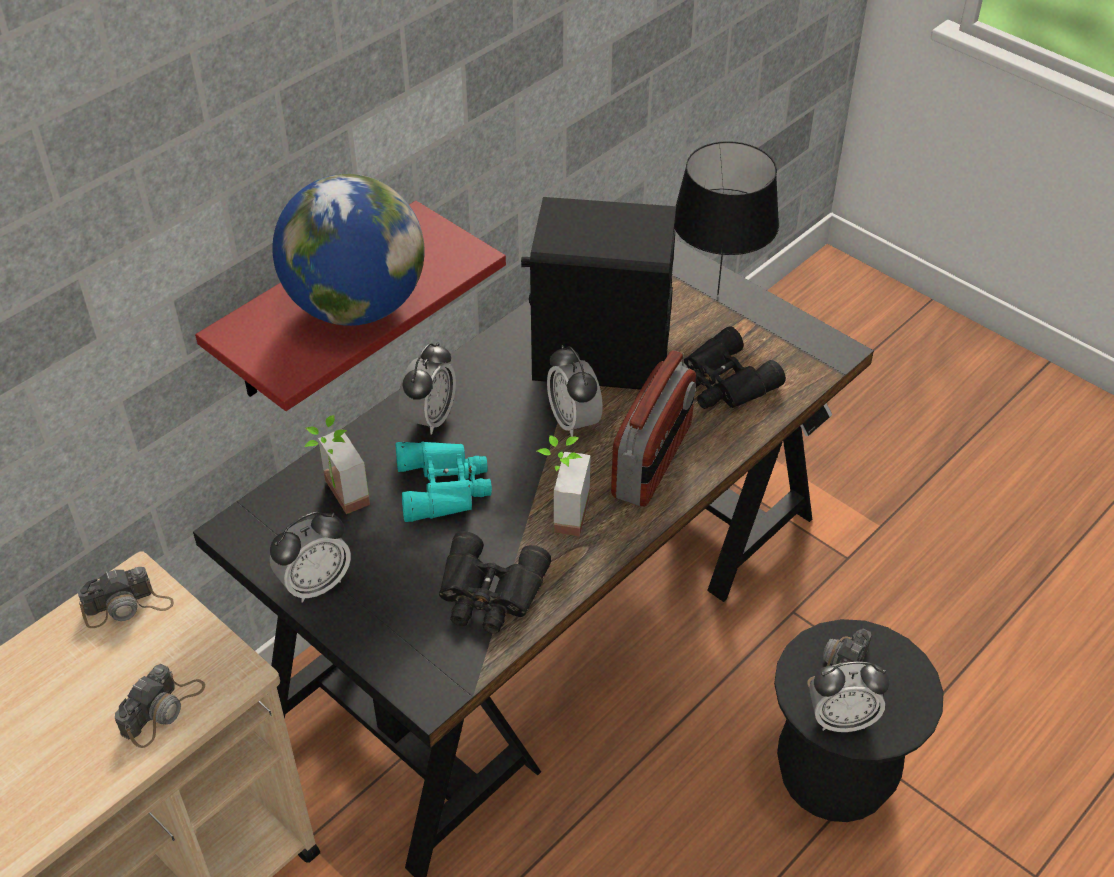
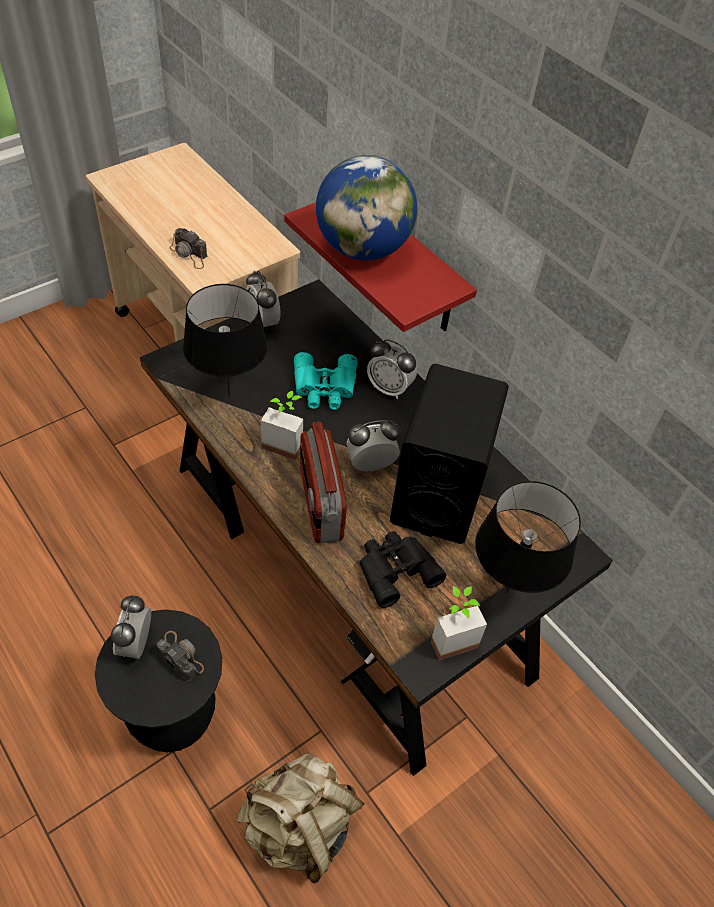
camera: 95 degrees right, 5 degrees up
(127, 606) = (262, 245): camera -> none
(337, 496) = (329, 338): potted plant -> potted plant (450, 636)
(489, 594) = (229, 396): black binoculars -> black table lamp
(653, 461) = (320, 503): radio -> radio turned 45 degrees clockwise
(911, 613) = (300, 827): none -> beige backpack

